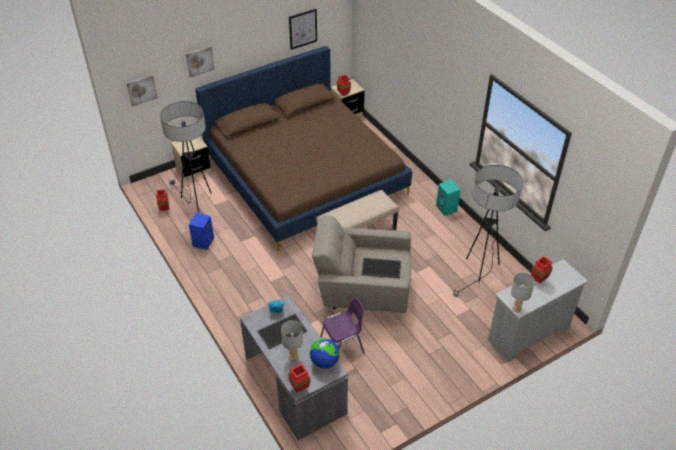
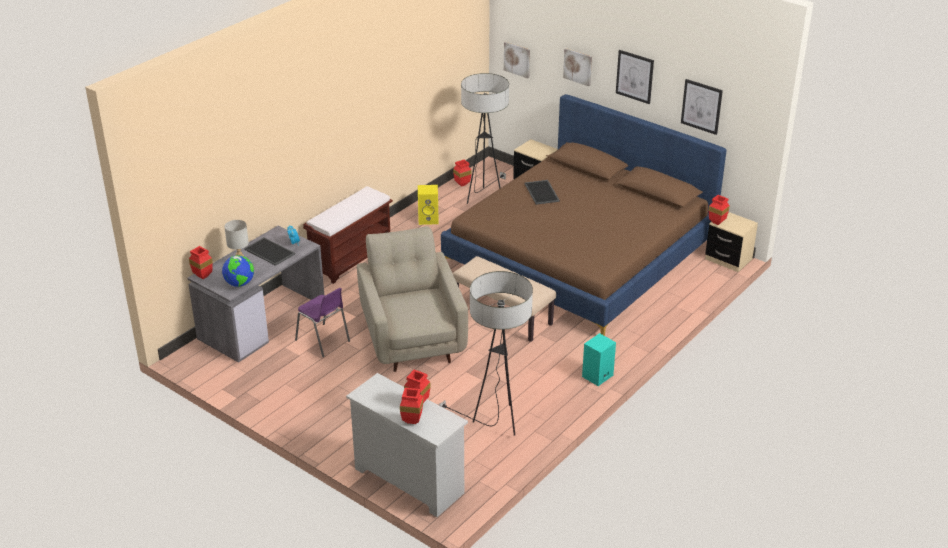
camera: 70 degrees right, 10 degrees down
(203, 241) = (429, 219): blue speaker -> yellow speaker
(231, 303) = (351, 258): none -> brown bench
(249, 39) = (634, 76): none -> picture
(381, 267) = (411, 310): tray -> tray (542, 192)
(516, 308) = (360, 391): grey table lamp -> none
(558, 288) = (410, 421): none -> red vase

